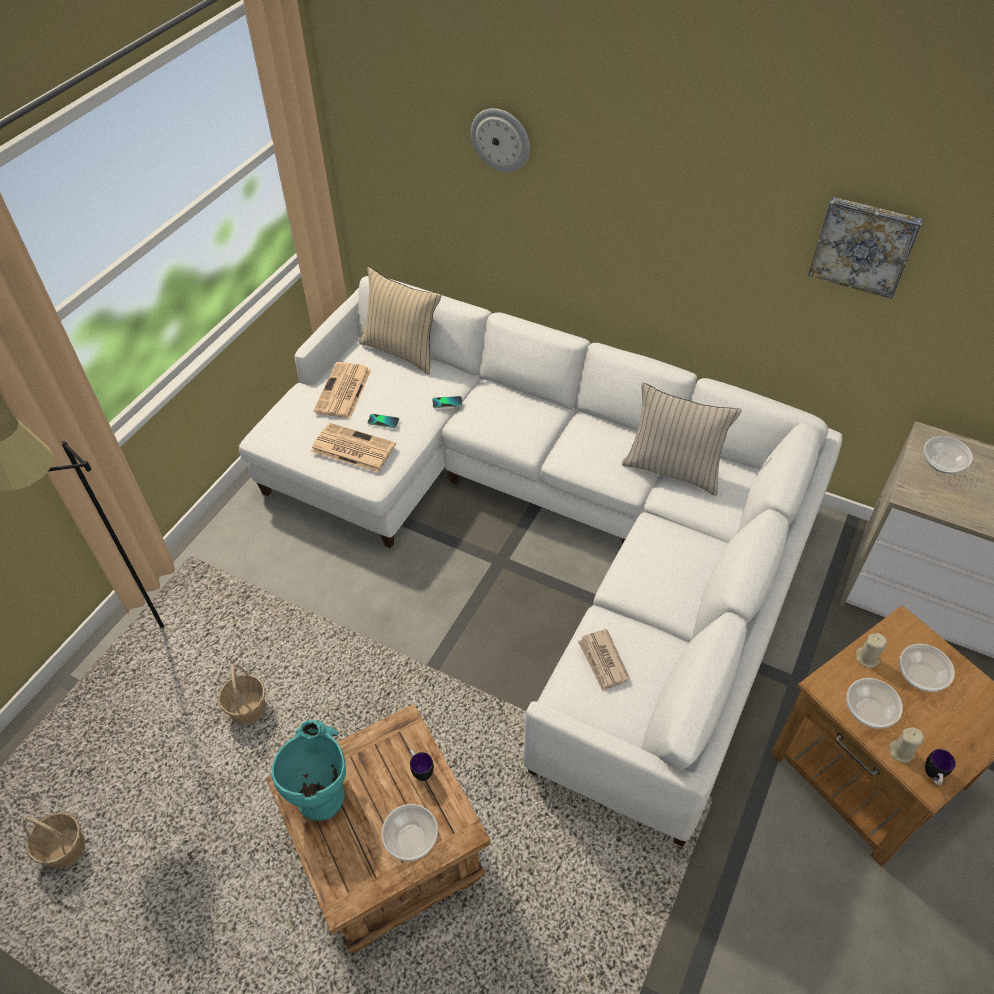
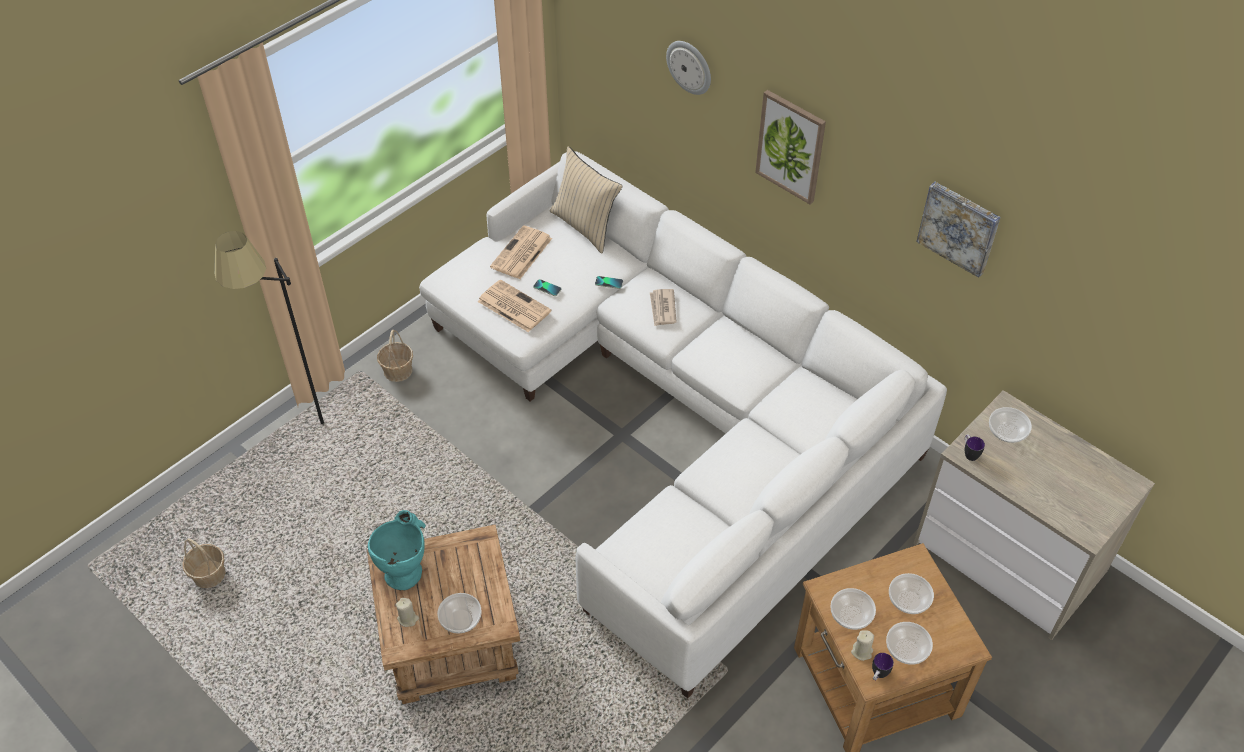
camera: 15 degrees right, 0 degrees up
(248, 709) = (373, 505): basket -> basket (397, 371)
(420, 770) = (484, 574): mug -> mug (969, 453)
(603, 661) = (658, 530): newspaper -> newspaper (662, 309)
(637, 203) = (791, 146): none -> picture
(673, 469) = (786, 386): beige pillow -> none
(867, 658) = (870, 576): beige candle -> beige candle (408, 619)
(947, 735) = (906, 650): none -> bowl

